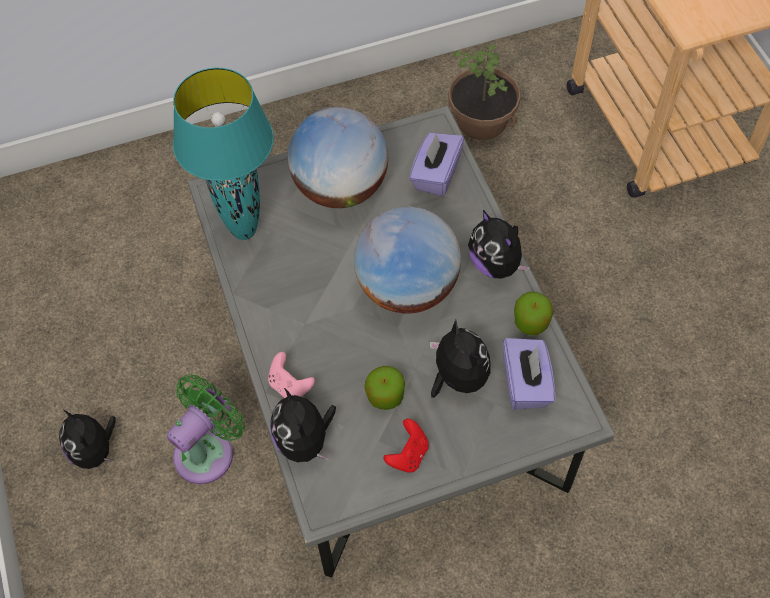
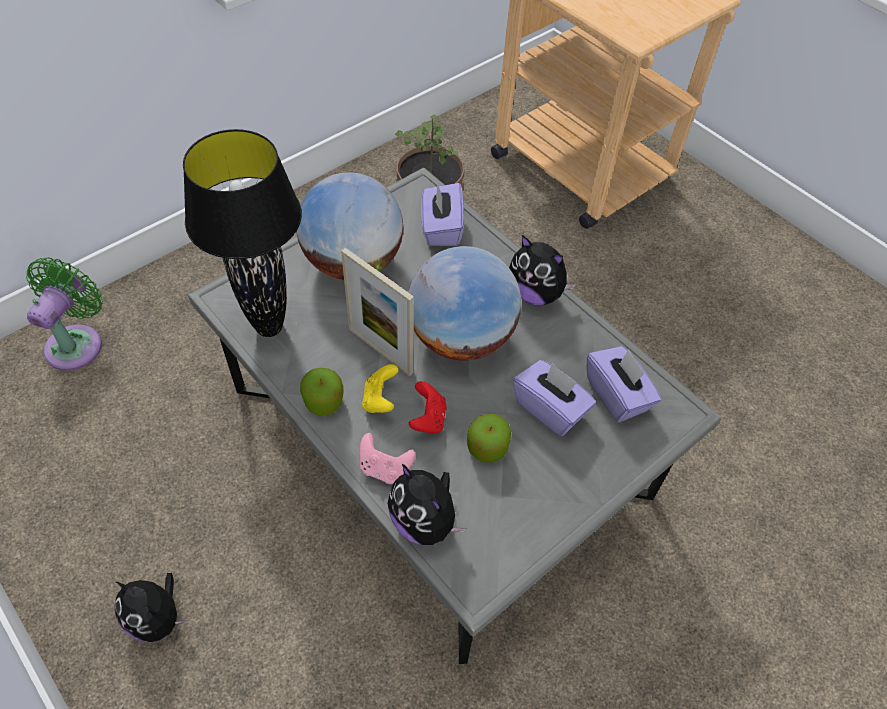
camera: 25 degrees left, 5 degrees down
(208, 450) = (286, 575): green fan -> green fan (77, 342)
(244, 230) = (269, 327): turquoise table lamp -> black table lamp
(311, 324) = (380, 400): none -> yellow game controller
(330, 279) = (380, 350): none -> picture frame
(408, 454) = (537, 500): red game controller -> red game controller (428, 419)
(457, 377) = (550, 408): plush toy -> purple tissue box
(531, 322) = (594, 336): apple -> apple (324, 402)

